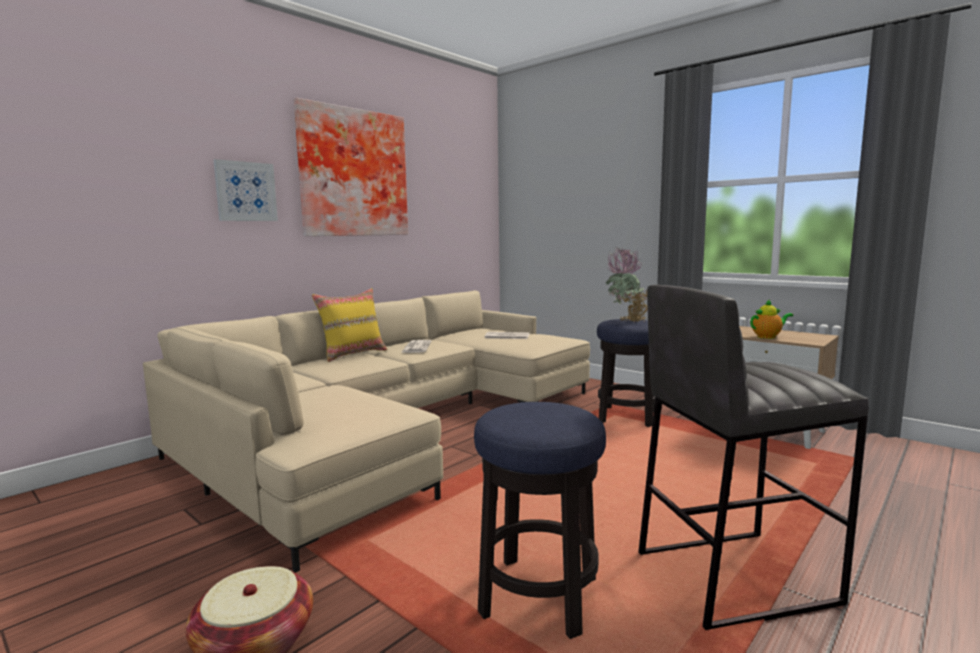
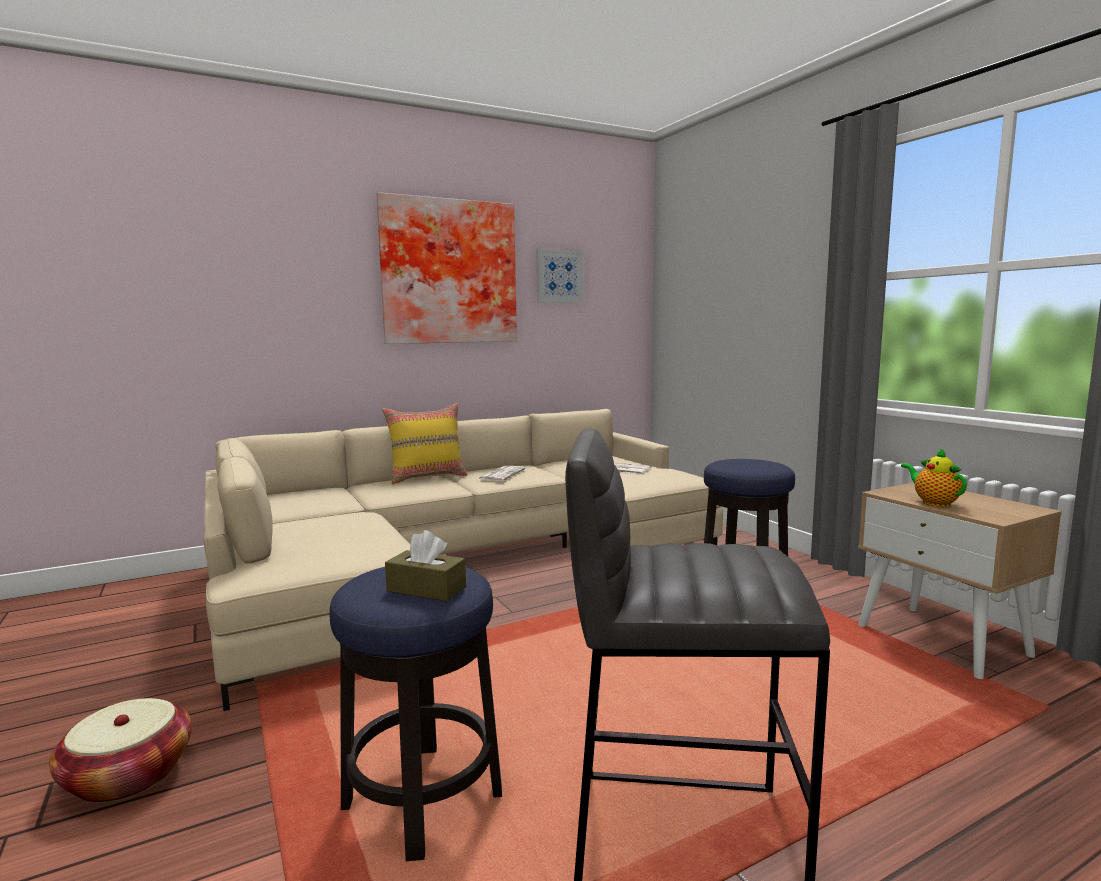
camera: 20 degrees right, 0 degrees up
(246, 191) = (321, 297): picture -> picture (559, 276)
(560, 418) = (426, 589): none -> brown tissue box
(627, 322) = (743, 464): potted plant -> none
(768, 337) = (933, 503): teapot -> teapot turned 120 degrees counterclockwise

